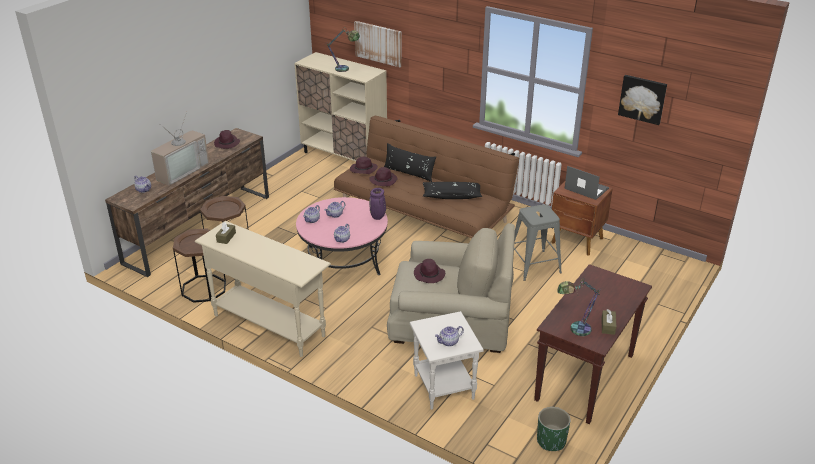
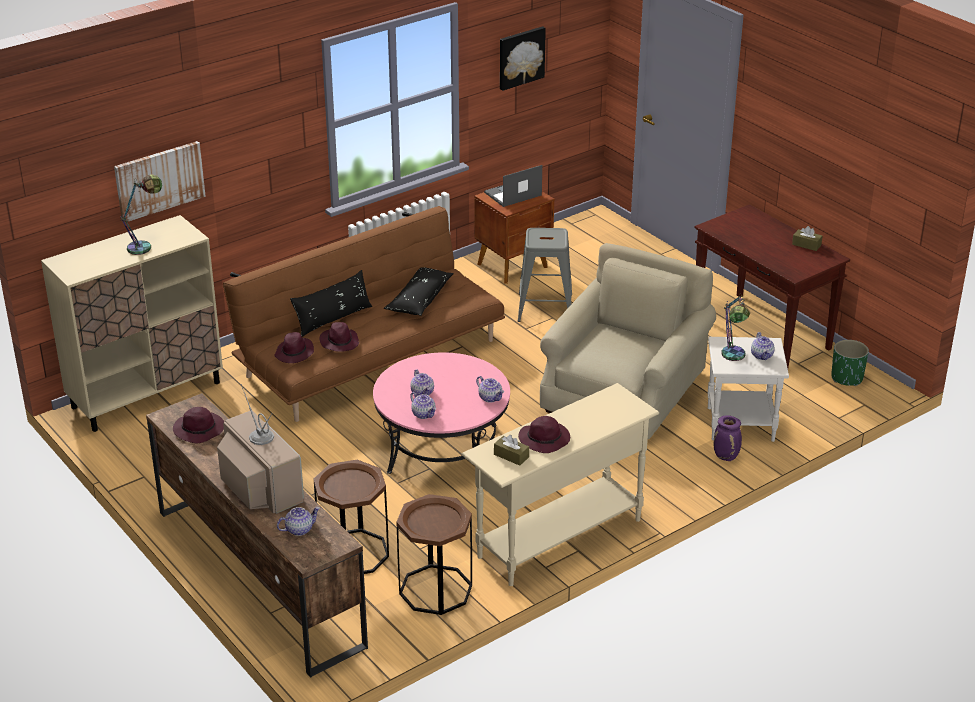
camera: 70 degrees left, 0 degrees up
(378, 217) = (452, 360): purple vase -> purple vase (726, 457)
(429, 275) = (609, 349): purple hat -> purple hat (545, 439)
(574, 330) = (806, 264): table lamp -> table lamp (732, 358)

